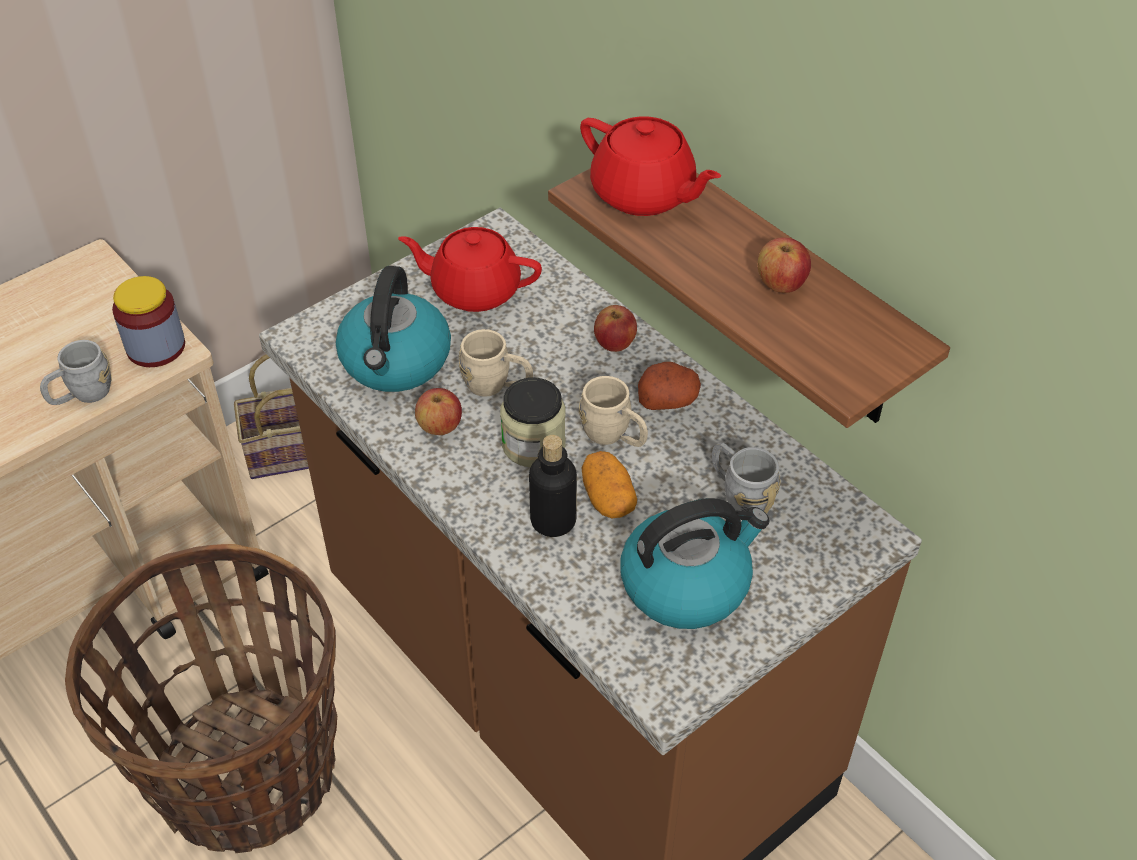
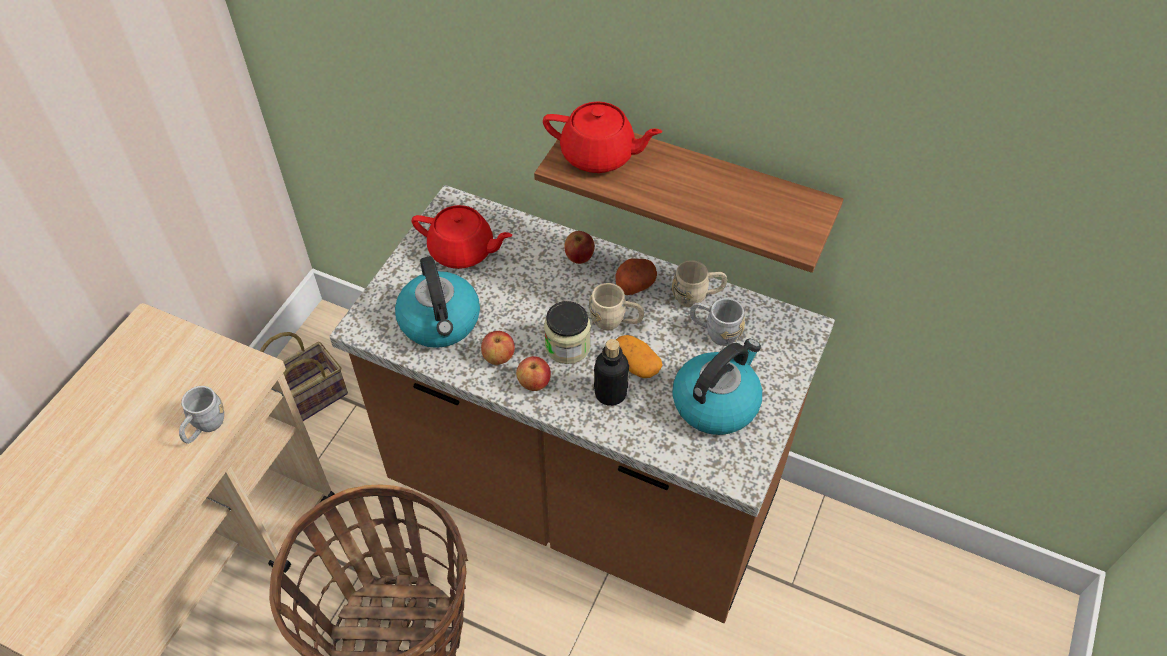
camera: 25 degrees left, 5 degrees up
(156, 347) = (238, 371): jar -> none
(474, 290) = (463, 251): red teapot -> red teapot turned 150 degrees counterclockwise
(496, 386) = (519, 314): beige mug -> beige mug (697, 296)
(781, 284) = (722, 191): apple -> apple (534, 383)

